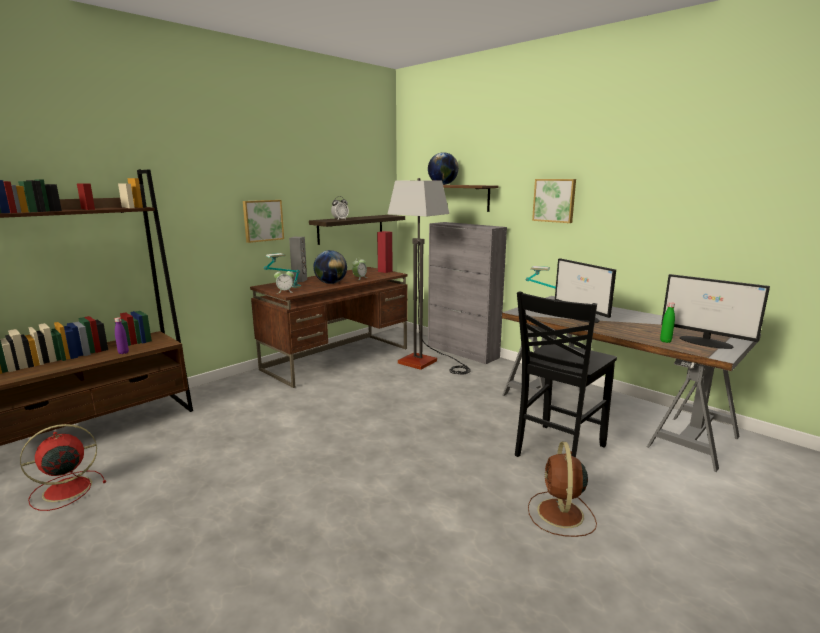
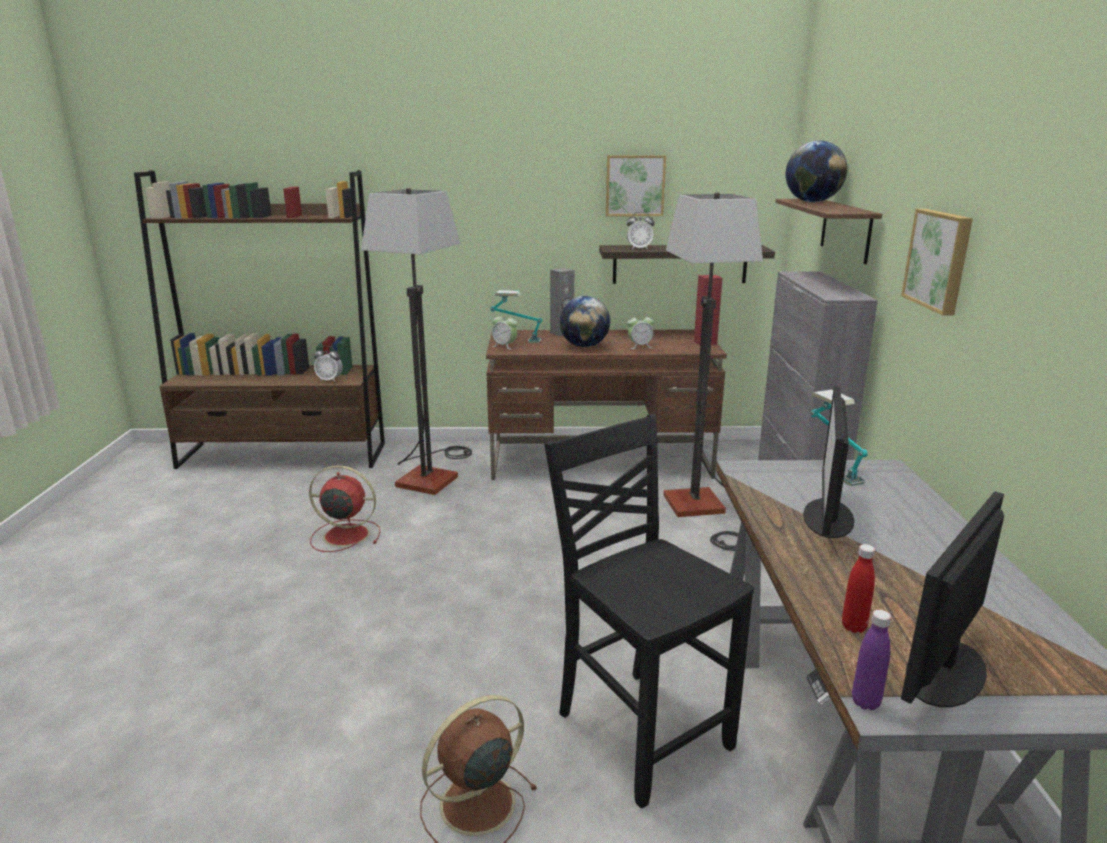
camera: 45 degrees right, 5 degrees up
(65, 490) = (195, 501): red fan -> red fan (344, 535)
(123, 352) = (304, 381): purple bottle -> purple bottle (865, 702)
(147, 347) = (329, 380): none -> alarm clock
(247, 399) = (431, 474): none -> floor lamp
(262, 220) = (522, 241): picture -> picture (635, 185)
(557, 450) = (640, 729): black chair -> black chair turned 60 degrees clockwise
(665, 341) = (853, 627): green bottle -> red bottle
(706, 342) = (944, 673): monitor -> monitor turned 45 degrees clockwise

